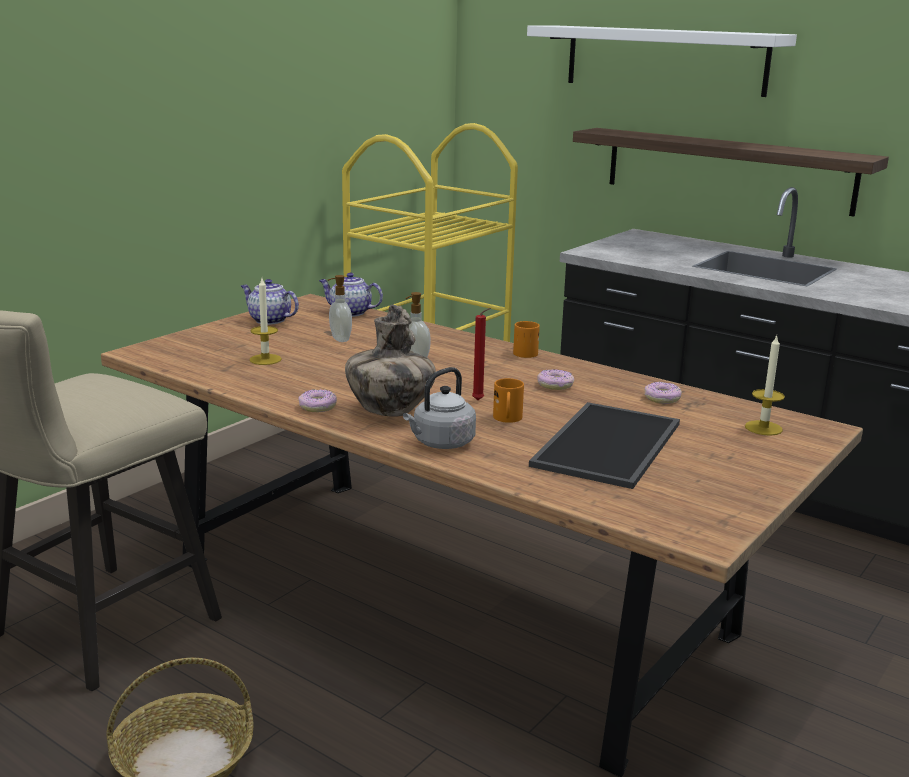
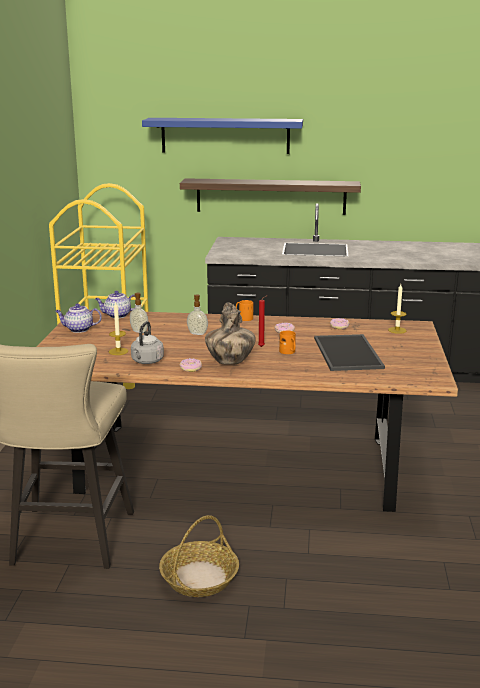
camera: 30 degrees left, 0 degrees up
(441, 443) = (277, 370): grey kettle -> grey kettle (146, 361)
(664, 59) = (225, 135): white shelf -> blue shelf

